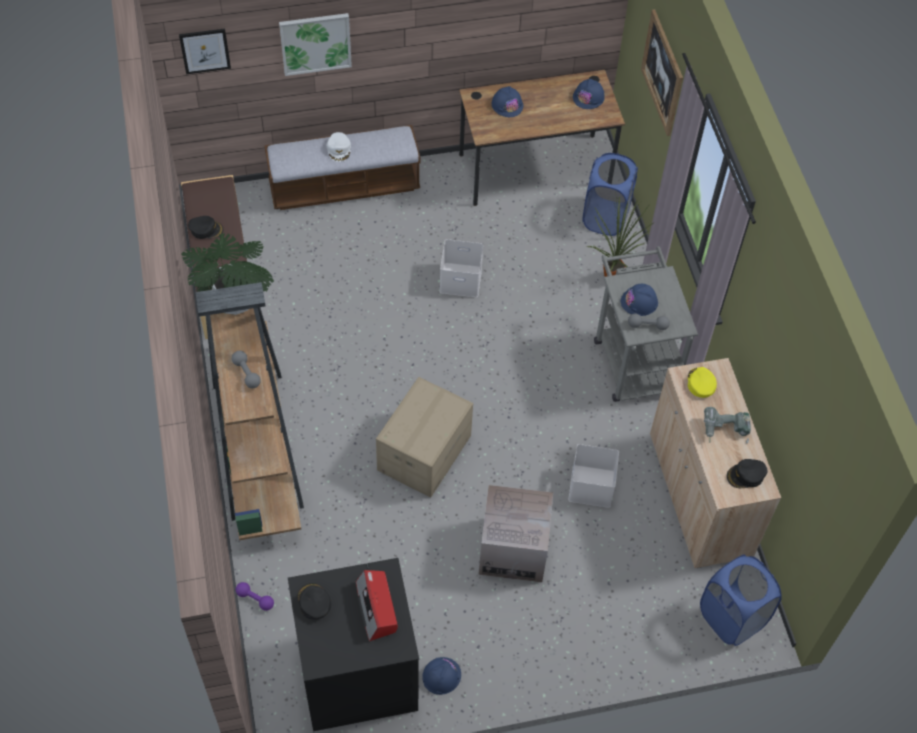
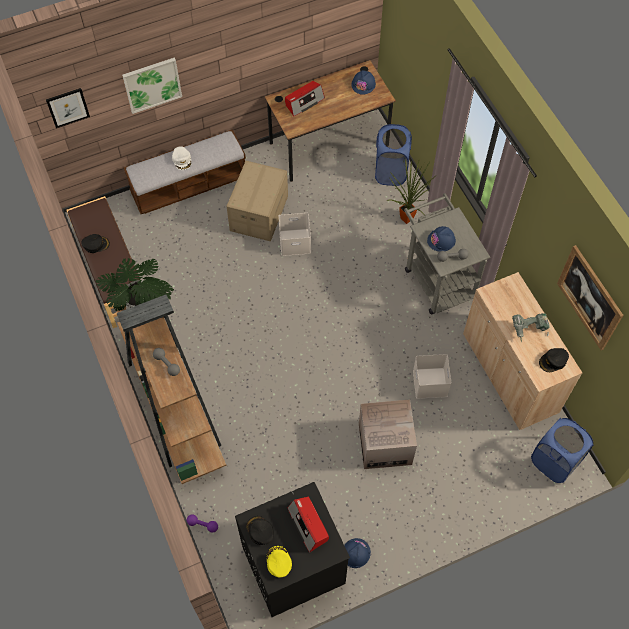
camera: 10 degrees left, 5 degrees up
(423, 452) = (300, 383): cardboard box -> cardboard box (258, 213)
(507, 104) = (304, 102): blue hard hat -> radio
(662, 72) = (424, 61): picture -> picture (589, 298)
(700, 383) = (503, 296): yellow cap -> yellow cap (278, 562)

